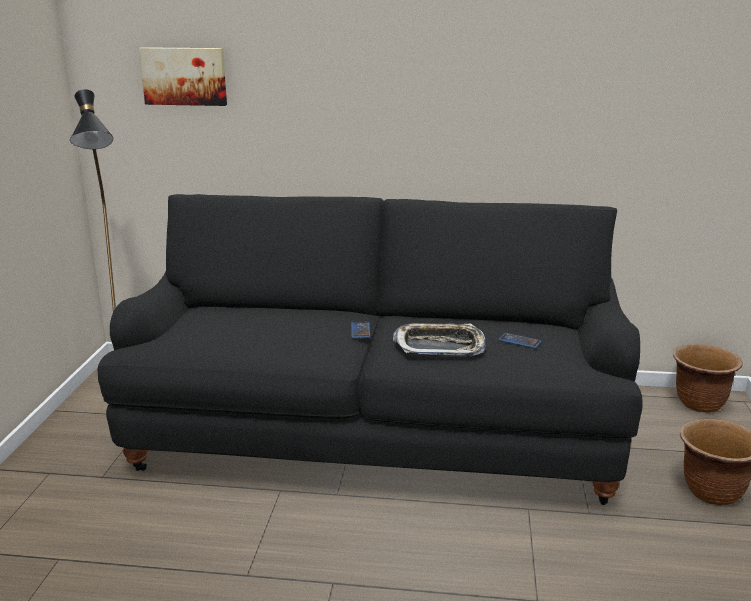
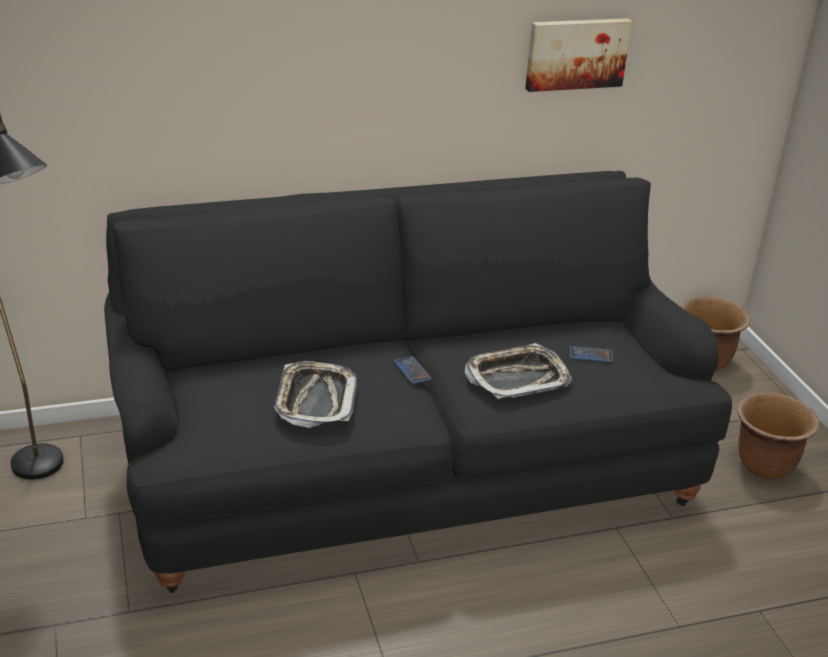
camera: 25 degrees left, 10 degrees up
(184, 76) = (98, 54): picture -> picture (576, 53)
(264, 333) = (315, 400): none -> tray

